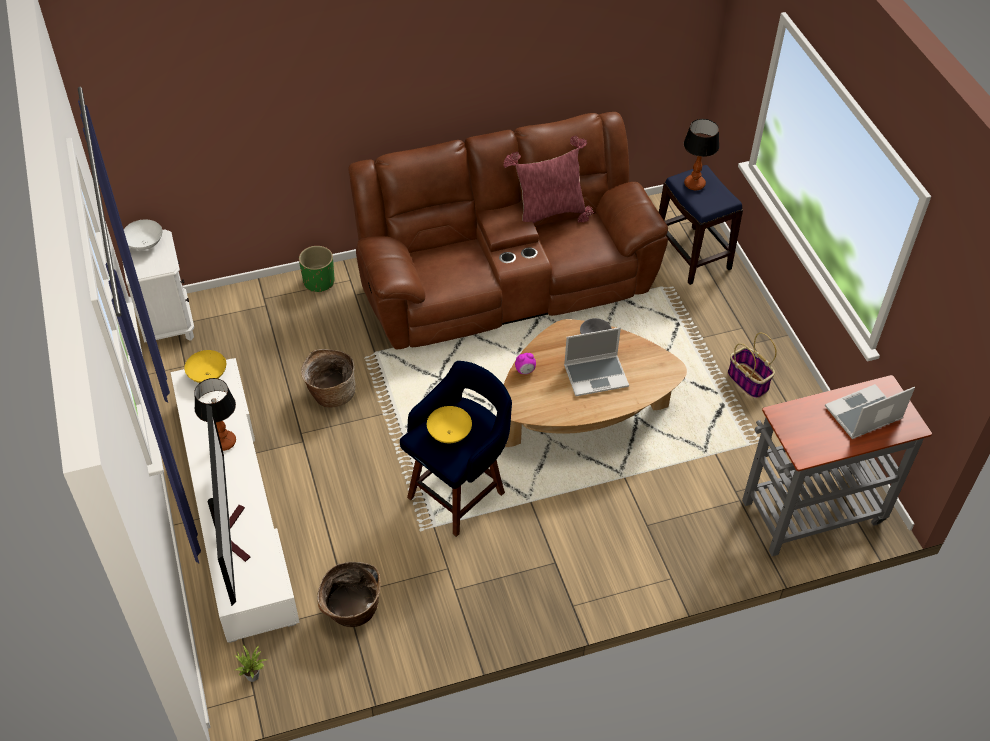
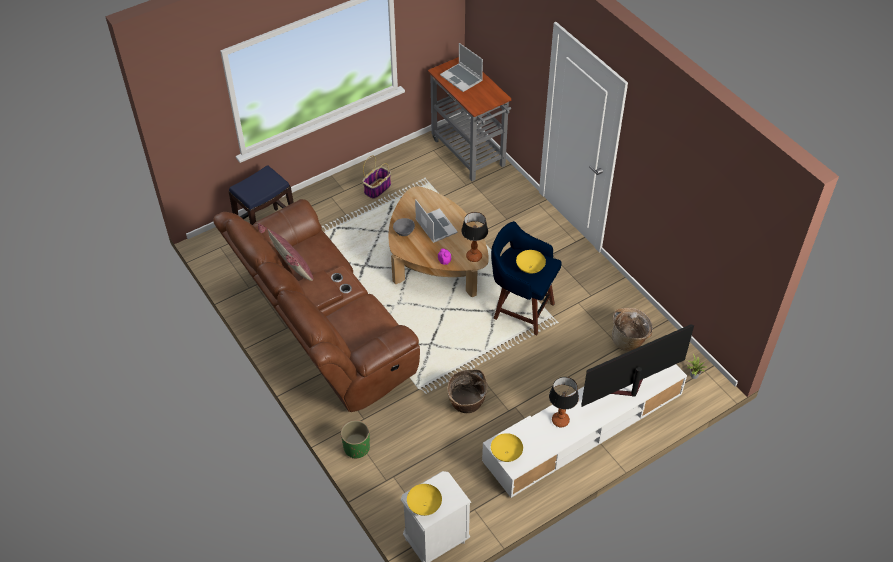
camera: 105 degrees left, 0 degrees up
(145, 244) = (425, 505): white bowl -> yellow bowl
(695, 184) = (254, 189): table lamp -> table lamp (473, 256)

